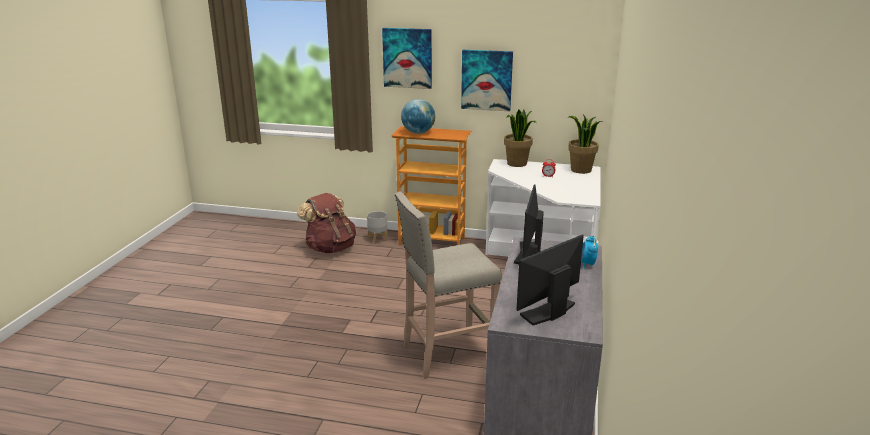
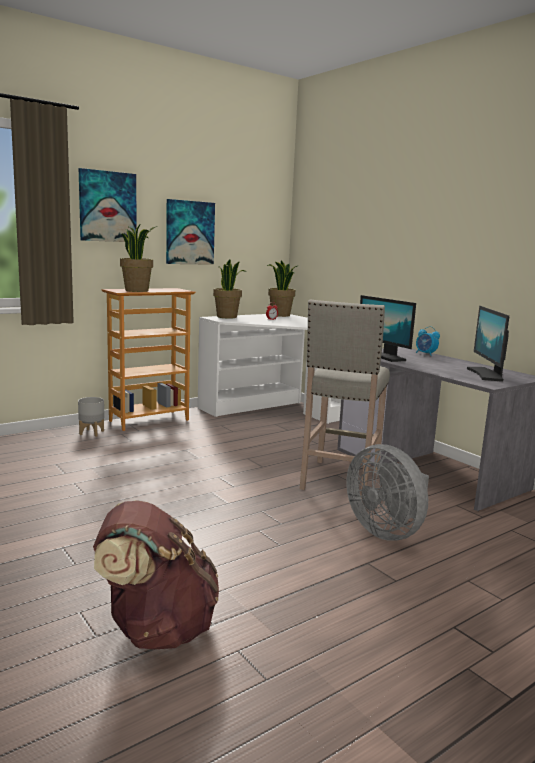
camera: 50 degrees left, 10 degrees down
(330, 248) = (53, 452): brown backpack -> brown backpack (156, 628)
(383, 408) = (386, 531): none -> grey fan
(418, 133) = (137, 290): globe -> potted plant

